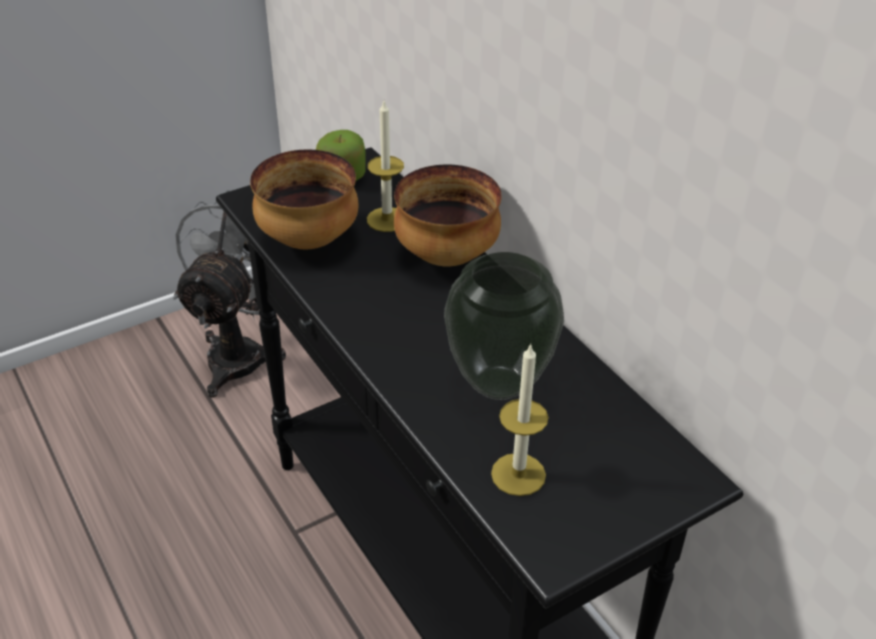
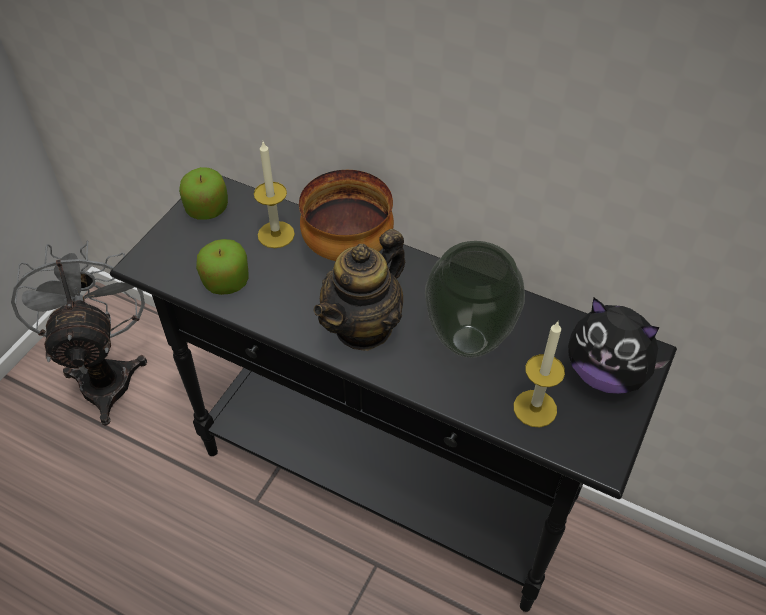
camera: 30 degrees left, 10 degrees up
(307, 240) = (226, 281): bowl -> apple
(403, 327) = (364, 326): none -> teapot
(628, 478) = (605, 374): none -> plush toy

